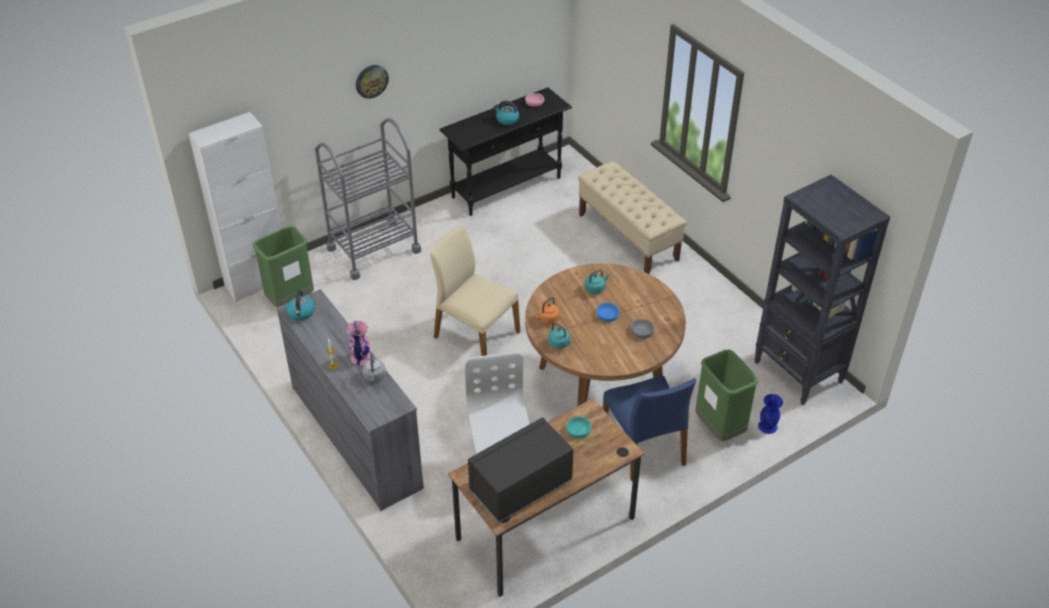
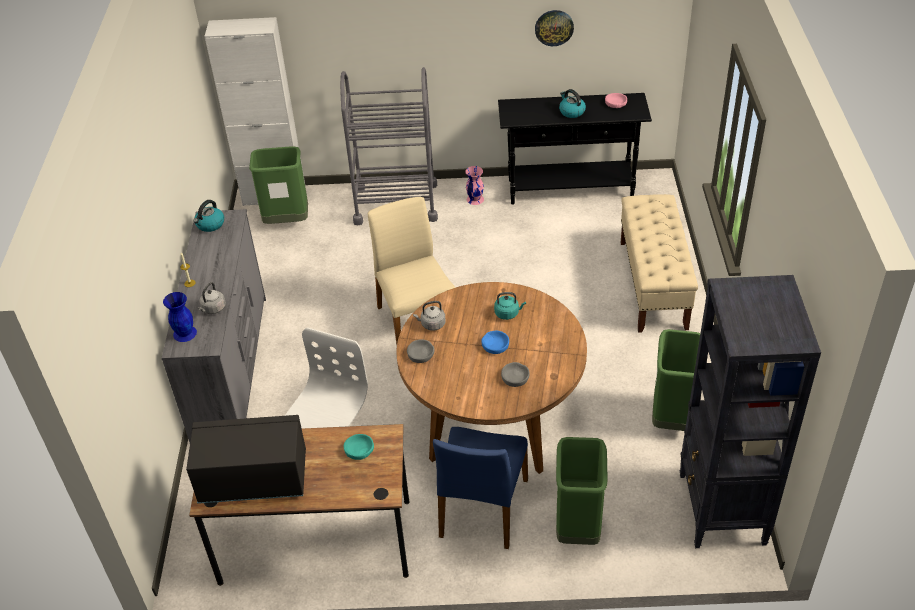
camera: 35 degrees right, 0 degrees up
(360, 357) = (219, 286): pink vase -> pink vase (475, 199)
(371, 81) = (419, 23): wall clock -> wall clock (554, 27)
(547, 319) = (431, 324): orange kettle -> grey kettle
(560, 344) = (421, 354): turquoise kettle -> grey bowl
(718, 326) = (672, 418): none -> green trash can
(767, 426) = (634, 551): blue vase -> blue vase (185, 333)

